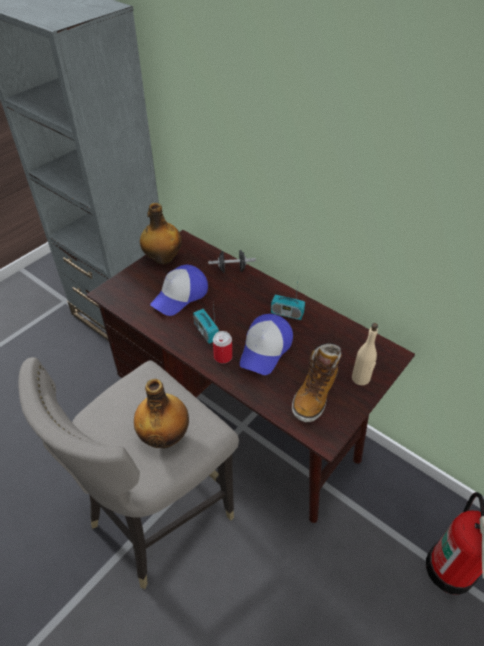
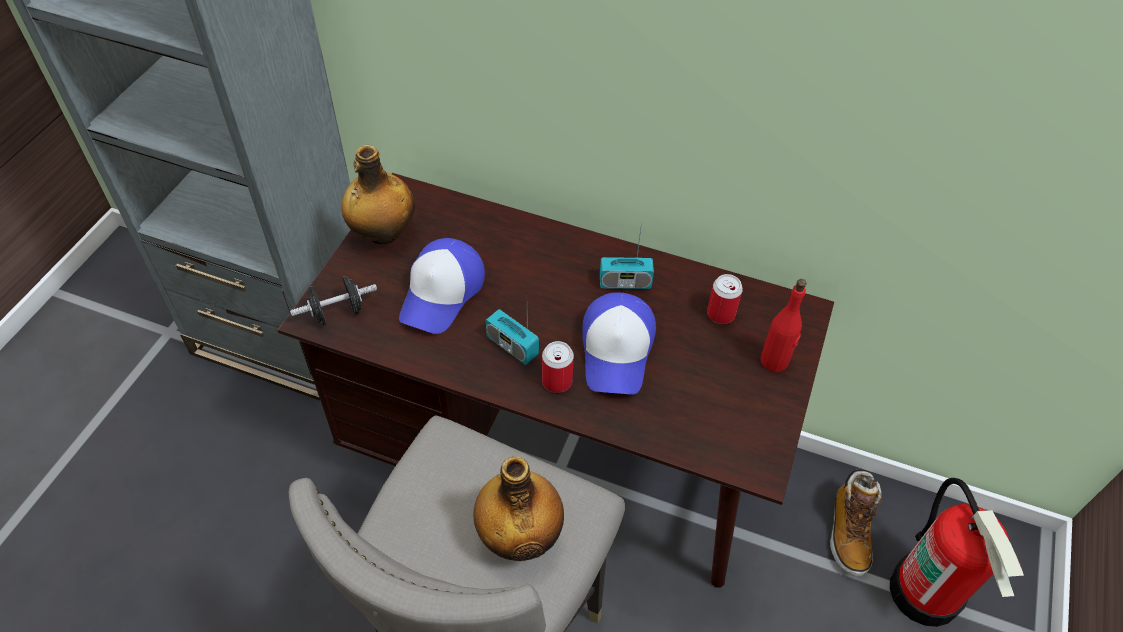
camera: 20 degrees left, 5 degrees up
(232, 269) = (507, 227): black dumbbell -> black dumbbell (337, 313)
(315, 393) = (719, 403): boot -> boot (848, 532)
(338, 343) = (721, 314): none -> can
(361, 378) = (774, 361): beige bottle -> red bottle

